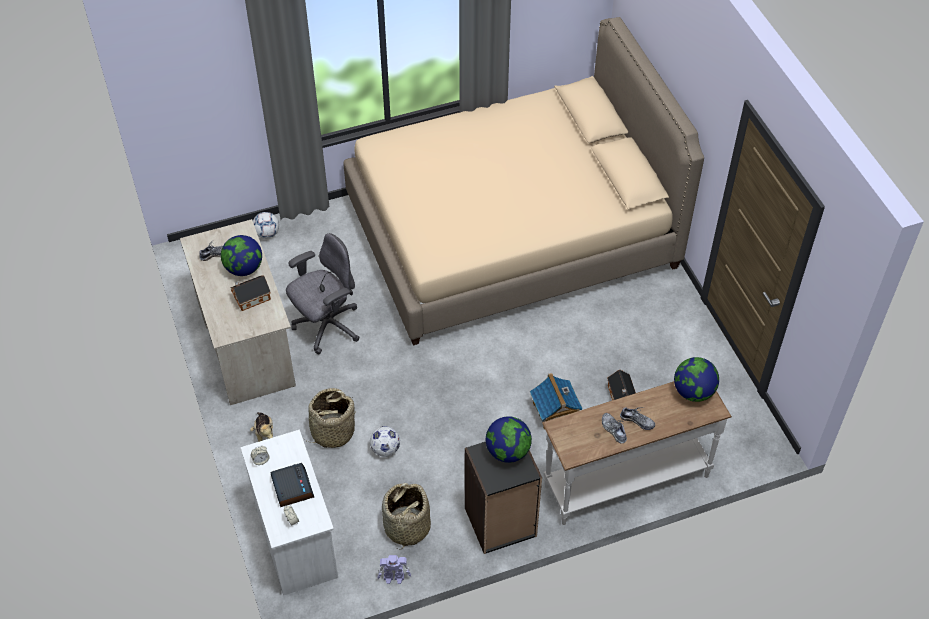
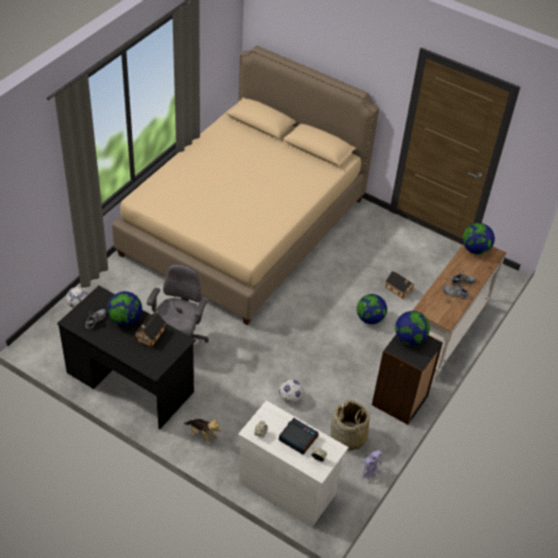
camera: 40 degrees left, 5 degrees down
(245, 341) = (130, 382): beige desk -> black desk
(332, 431) = (245, 406): basket -> none
(554, 412) = (370, 318): toy house -> globe

